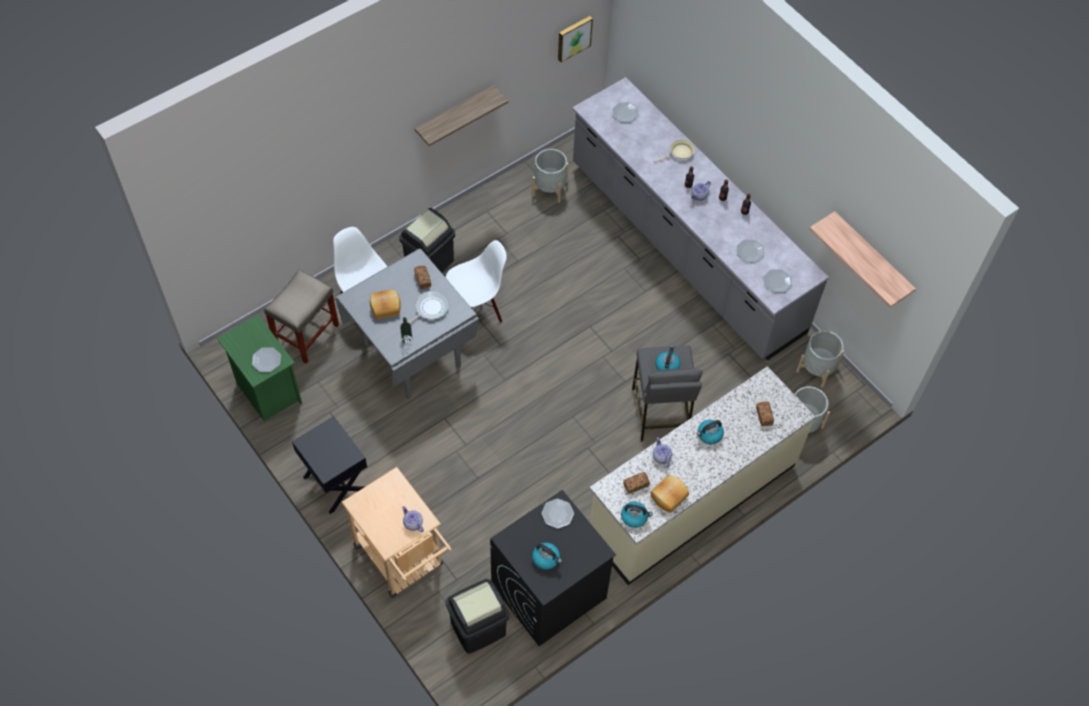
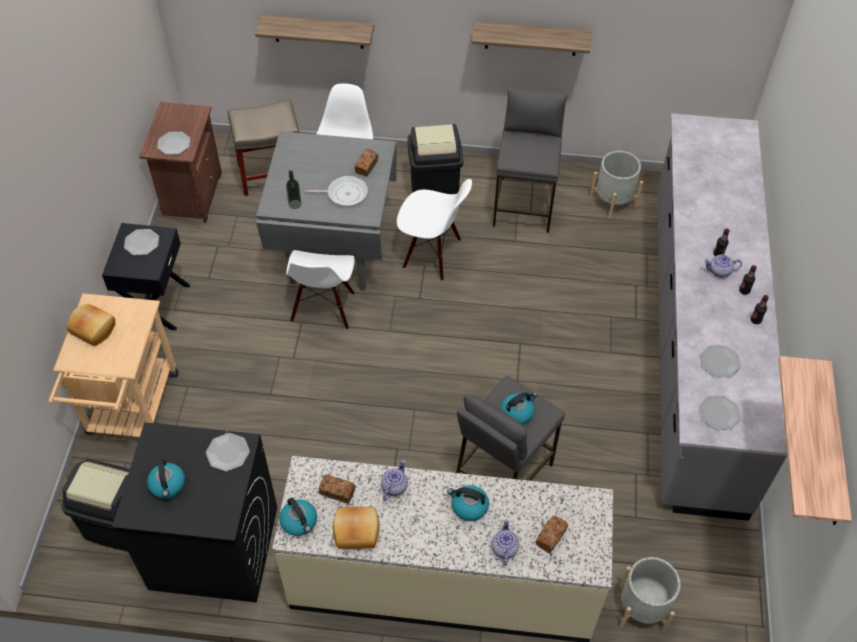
camera: 45 degrees right, 5 degrees down
(267, 391) = (191, 195): green nightstand -> brown nightstand
(302, 206) = (318, 31): none -> shelf
(385, 306) = (309, 166): bread -> bread (94, 328)
(413, 523) = (112, 358): teapot -> teapot (504, 548)
(448, 398) = (323, 308): none -> white chair
(497, 231) = (524, 204): none -> grey stool
(573, 37) = (717, 35): picture -> none
(625, 113) = (721, 150): plate -> plate (142, 243)
(679, 153) = (741, 220): beige frying pan -> none
(817, 369) = (720, 565): grey planter -> none

